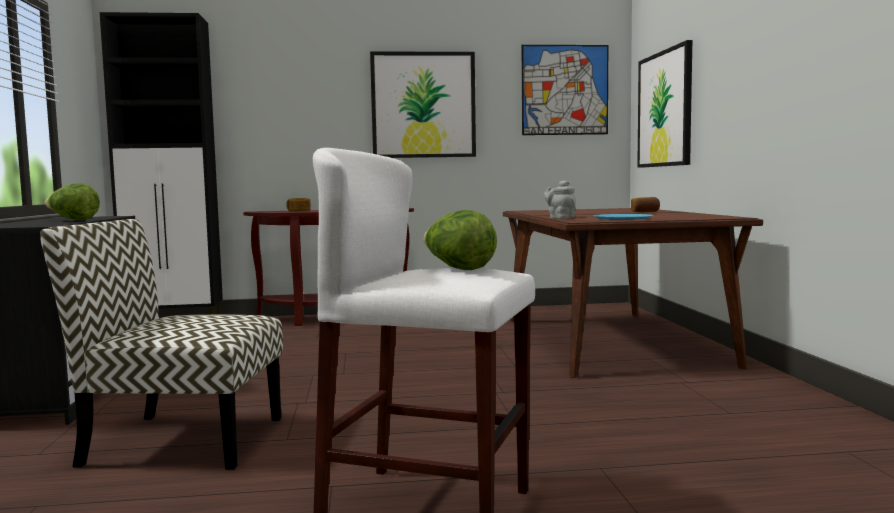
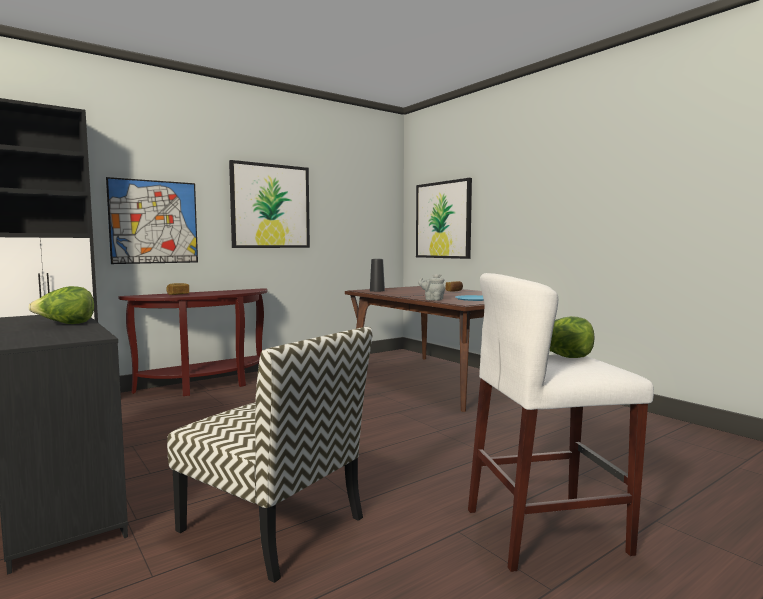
camera: 30 degrees left, 0 degrees up
(181, 440) = (274, 525): chair -> chair turned 120 degrees counterclockwise
(538, 211) = (377, 291): none -> black vase
(565, 90) = (365, 200): picture -> picture (154, 222)

